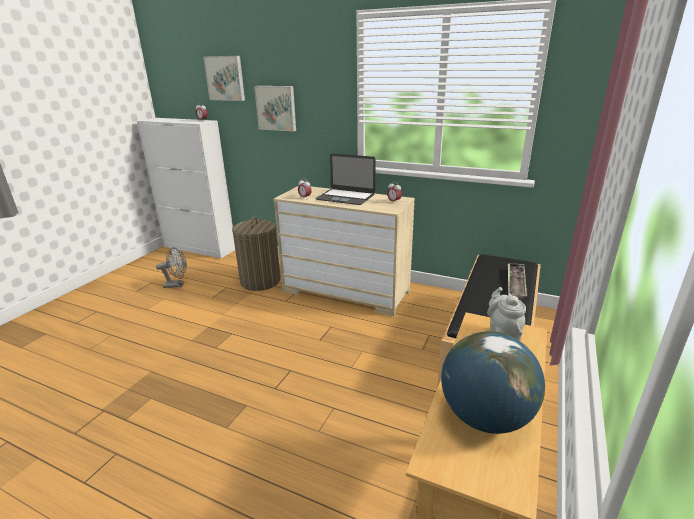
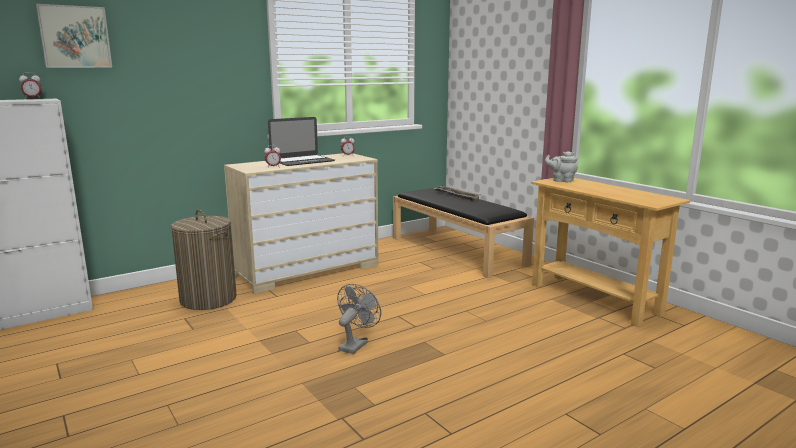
camera: 60 degrees left, 10 degrees down
(177, 285) = (110, 346): grey fan -> grey fan (355, 344)
(276, 108) = (165, 76): picture -> none
(485, 417) = (628, 194): globe -> none

